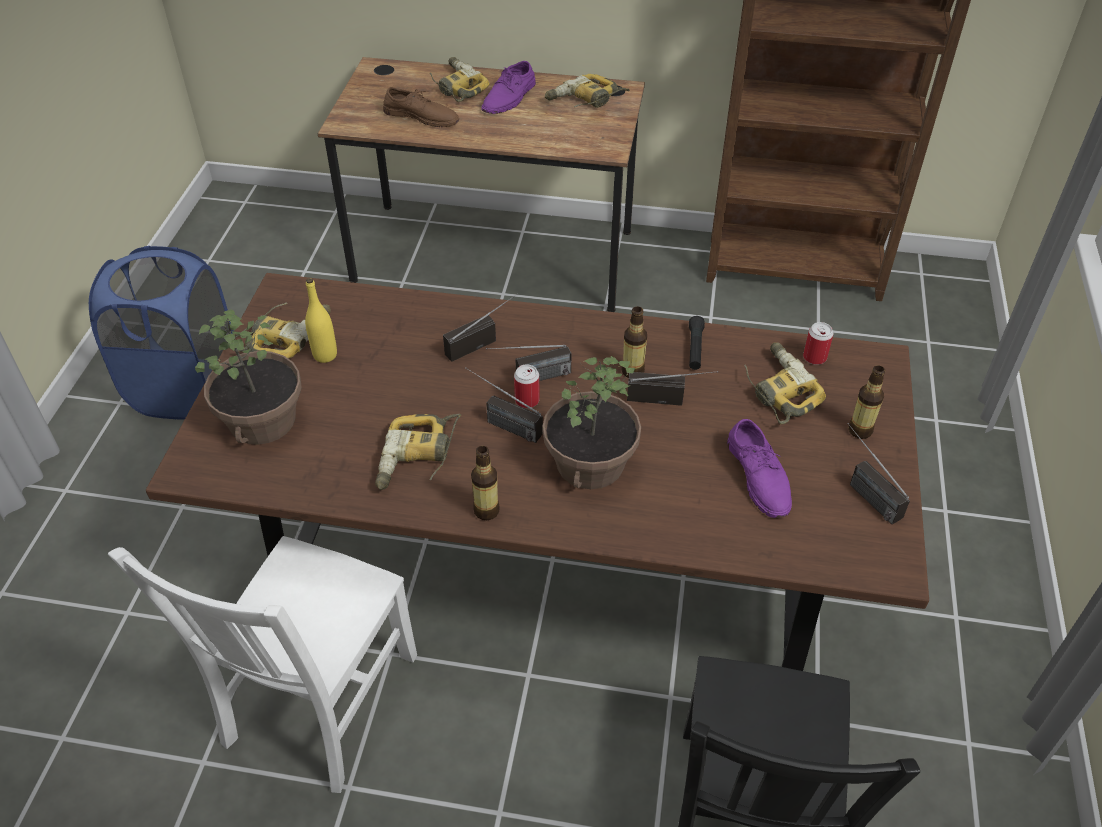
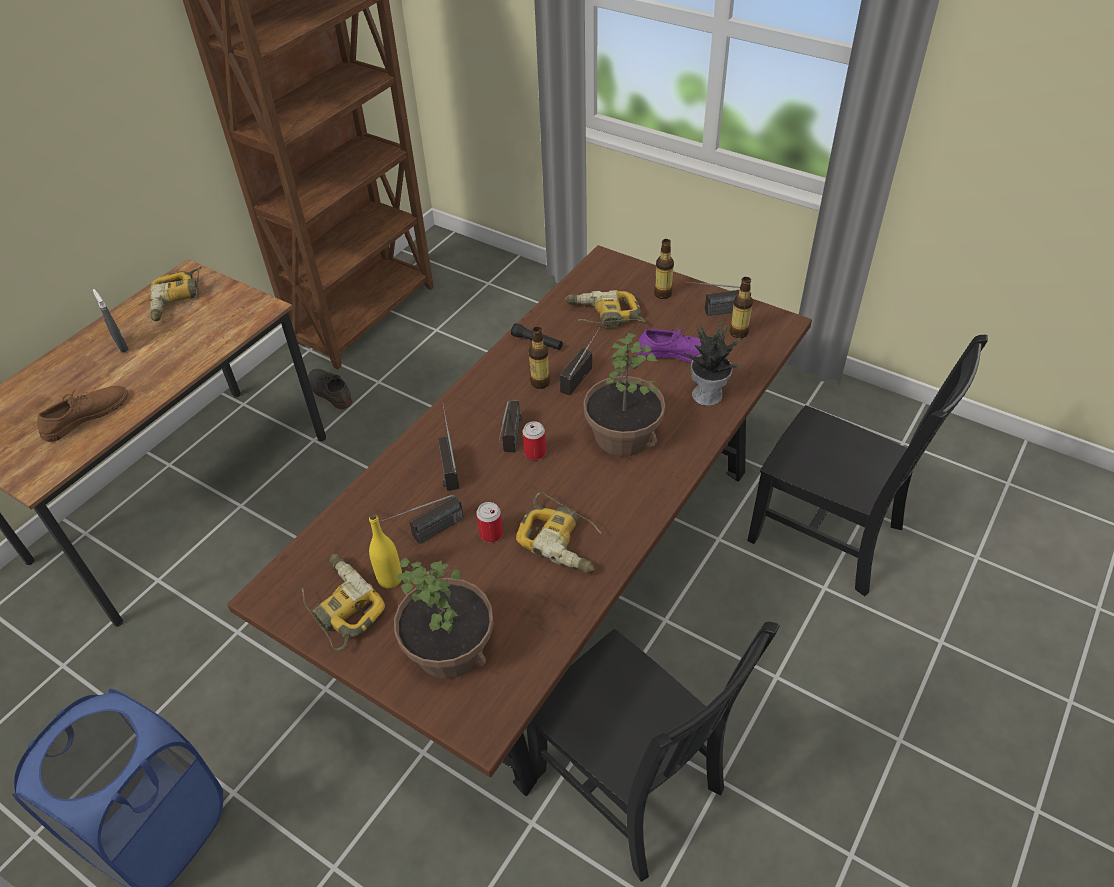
camera: 65 degrees left, 0 degrees up
(317, 704) = (631, 786): white chair -> black chair
(456, 87) = (63, 377): power drill -> none
(486, 511) = (642, 511): bottle -> bottle (738, 332)
(501, 423) = (552, 476): radio -> radio (426, 535)
(510, 97) = (122, 346): purple shoe -> grey spray bottle
(673, 289) = (329, 391): none -> grey shoe
(702, 523) = (708, 395): none -> potted plant
(814, 357) = (583, 288): can -> can (491, 534)

